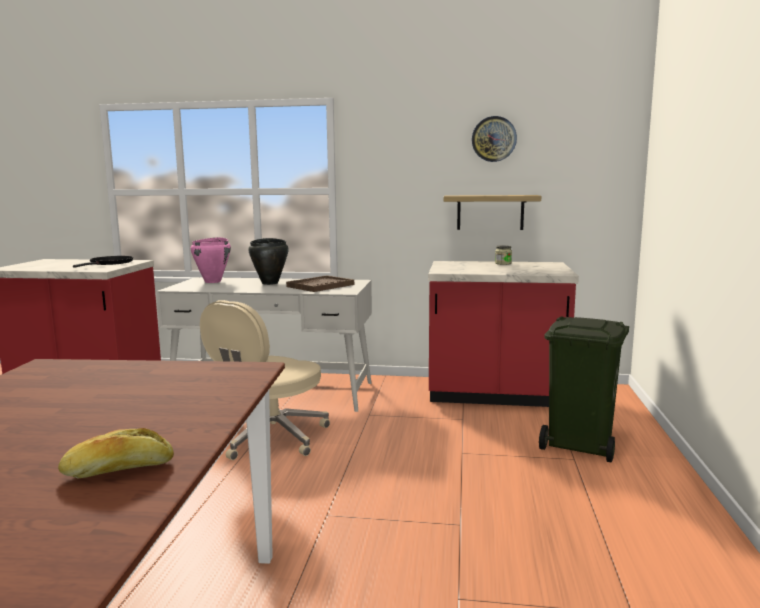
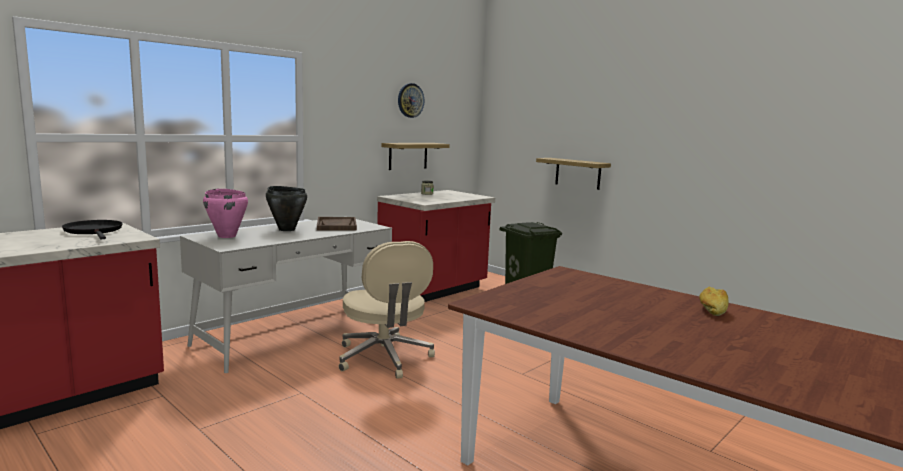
camera: 55 degrees left, 0 degrees up
(706, 243) = (578, 173): none -> shelf

